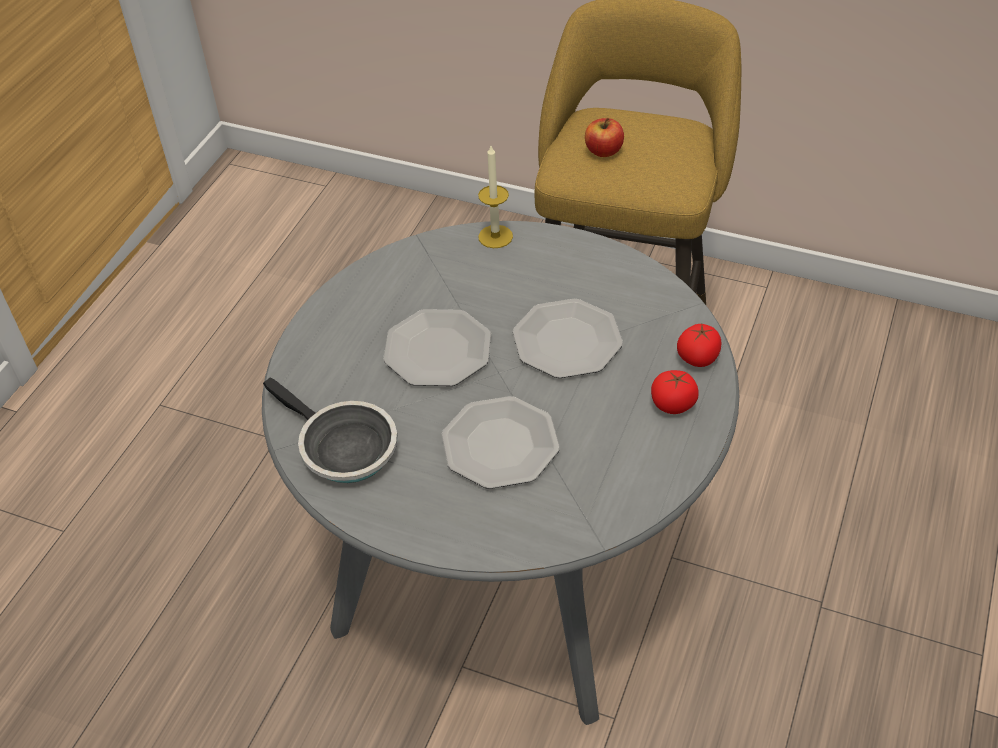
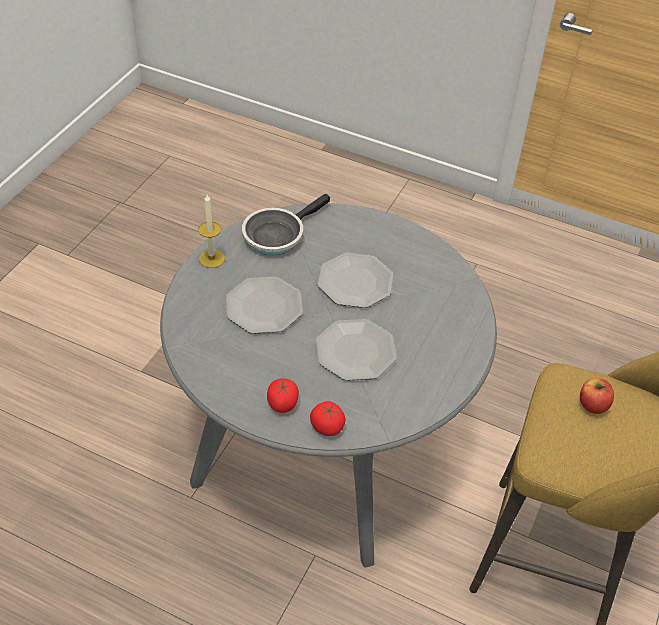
camera: 90 degrees right, 0 degrees up
(495, 236) = (474, 321): candle -> candle (211, 258)

